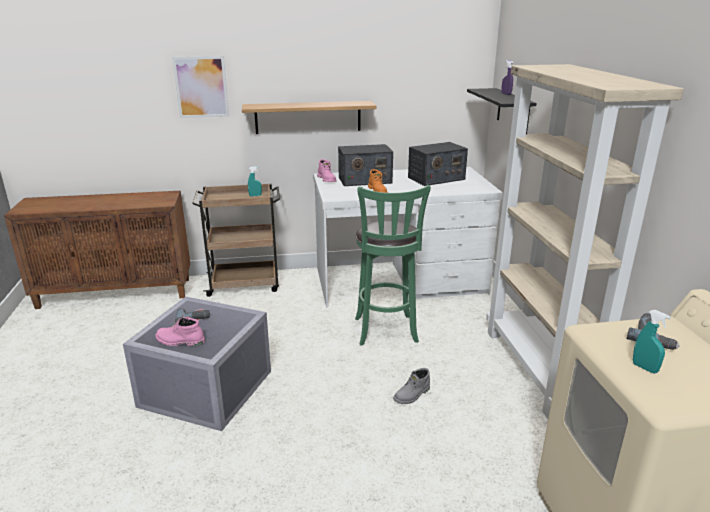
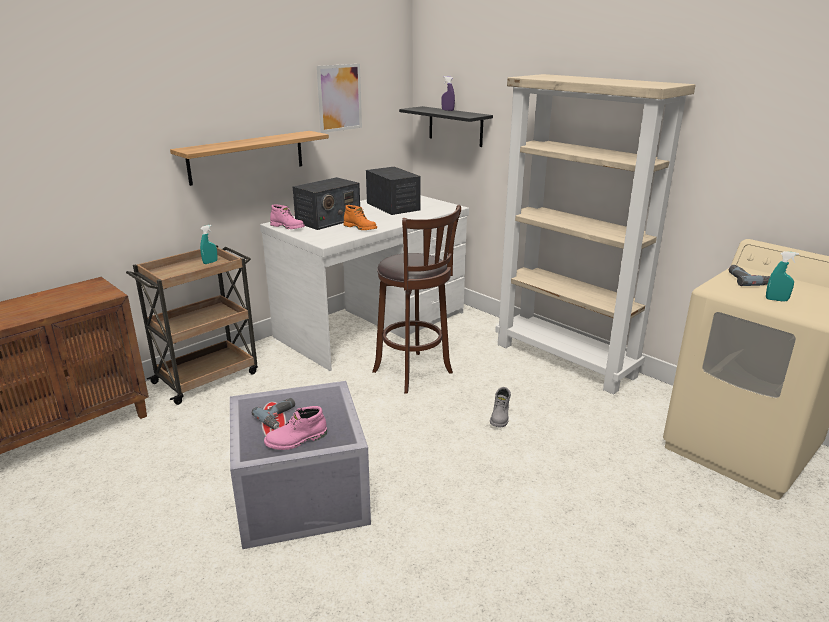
camera: 35 degrees left, 0 degrees up
(201, 87) = (115, 131): picture -> picture (339, 98)
(386, 332) = (415, 374): green stool -> brown stool
(436, 178) = (393, 206): radio -> radio turned 60 degrees counterclockwise

